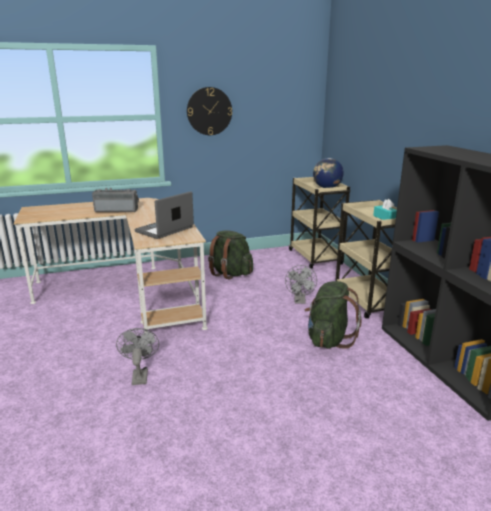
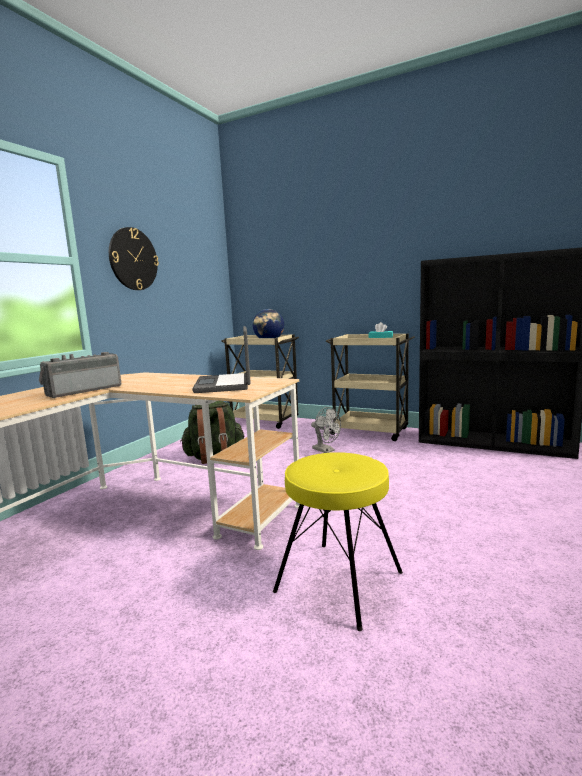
camera: 45 degrees left, 10 degrees down
(140, 375) = (339, 582): grey fan -> yellow stool
(328, 339) = (408, 463): green backpack -> none

